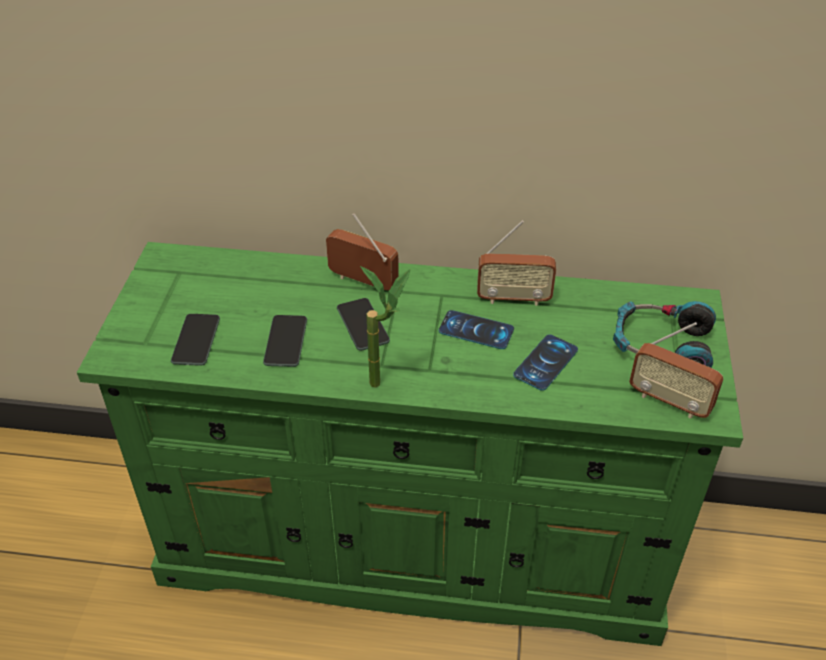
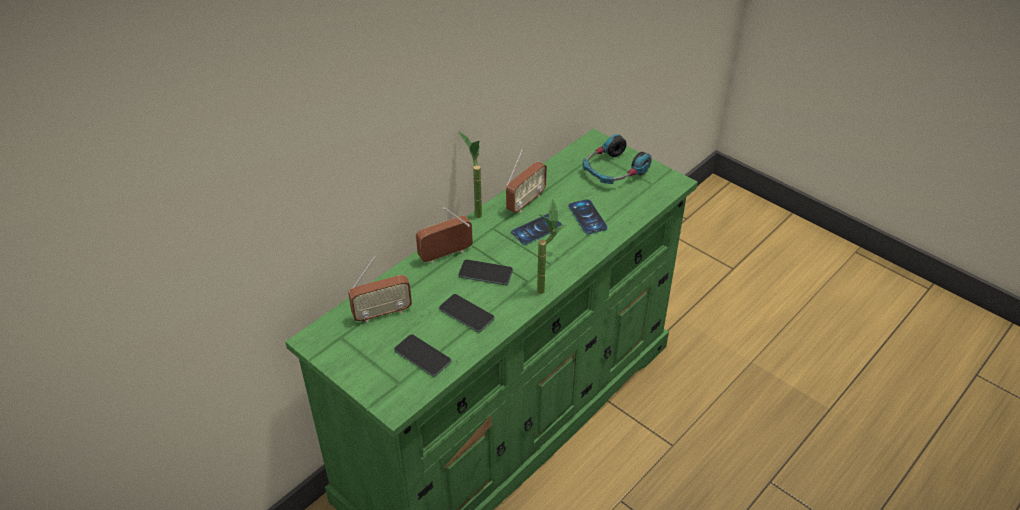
camera: 55 degrees left, 0 degrees up
(453, 268) = (474, 211): none -> potted plant
(669, 401) = (654, 190): radio -> radio (382, 313)

